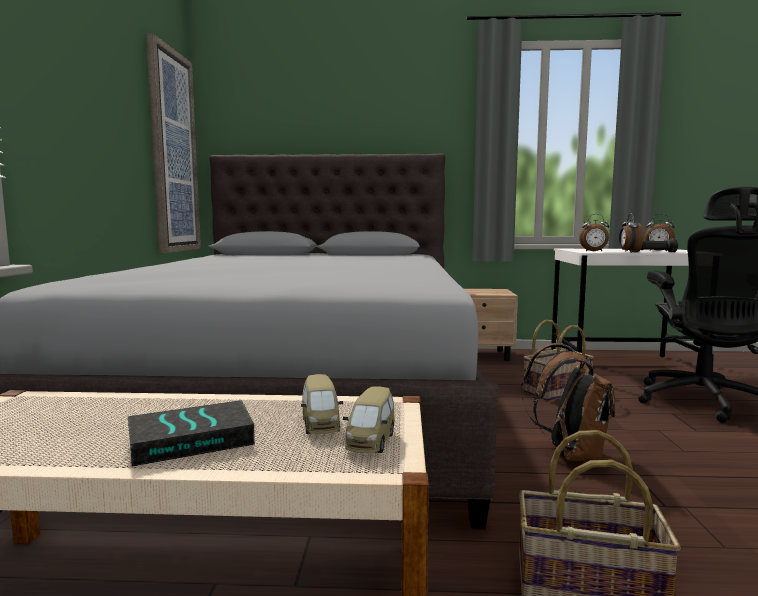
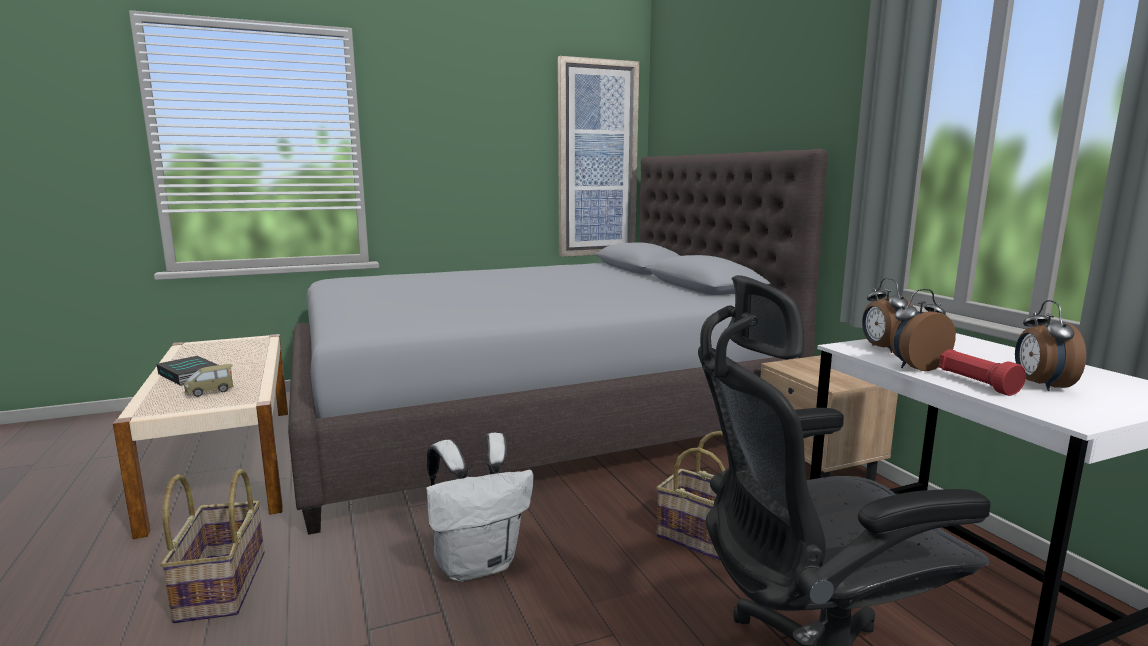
camera: 65 degrees right, 5 degrees up
(370, 441) = (177, 404): toy car -> none
(569, 455) = (478, 564): brown backpack -> white backpack
(657, 252) = (976, 384): black flashlight -> red flashlight

